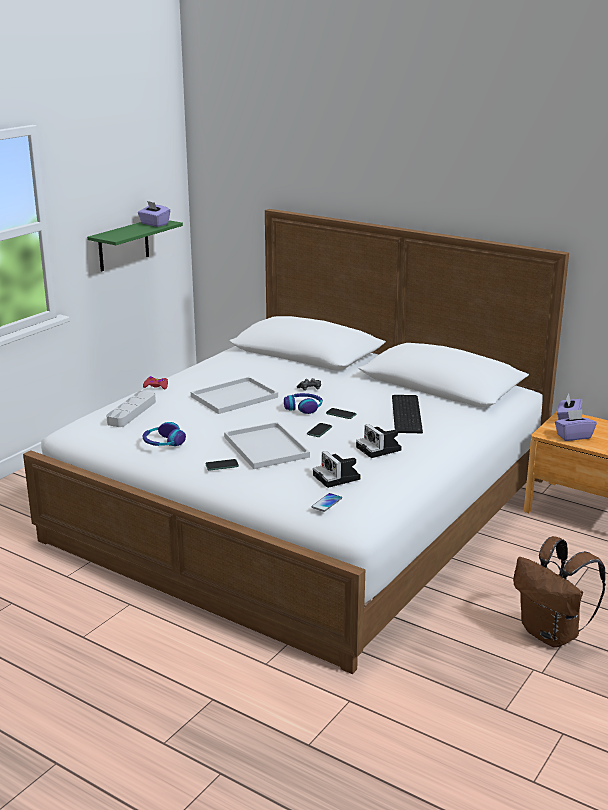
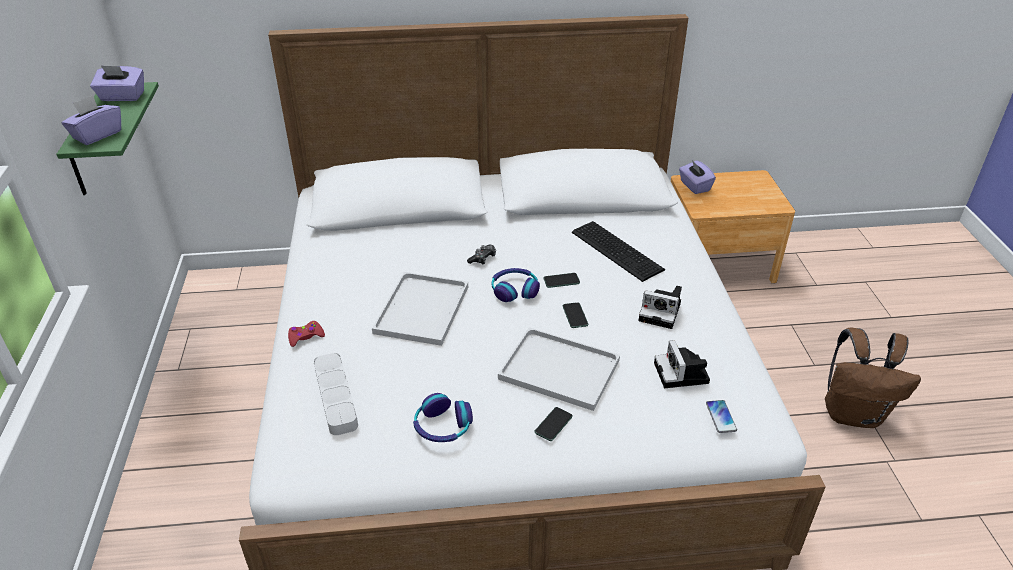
camera: 40 degrees left, 15 degrees up
(338, 478) = (682, 374): camera -> camera turned 60 degrees clockwise
(573, 436) = (723, 204): purple tissue box -> purple tissue box (97, 135)

